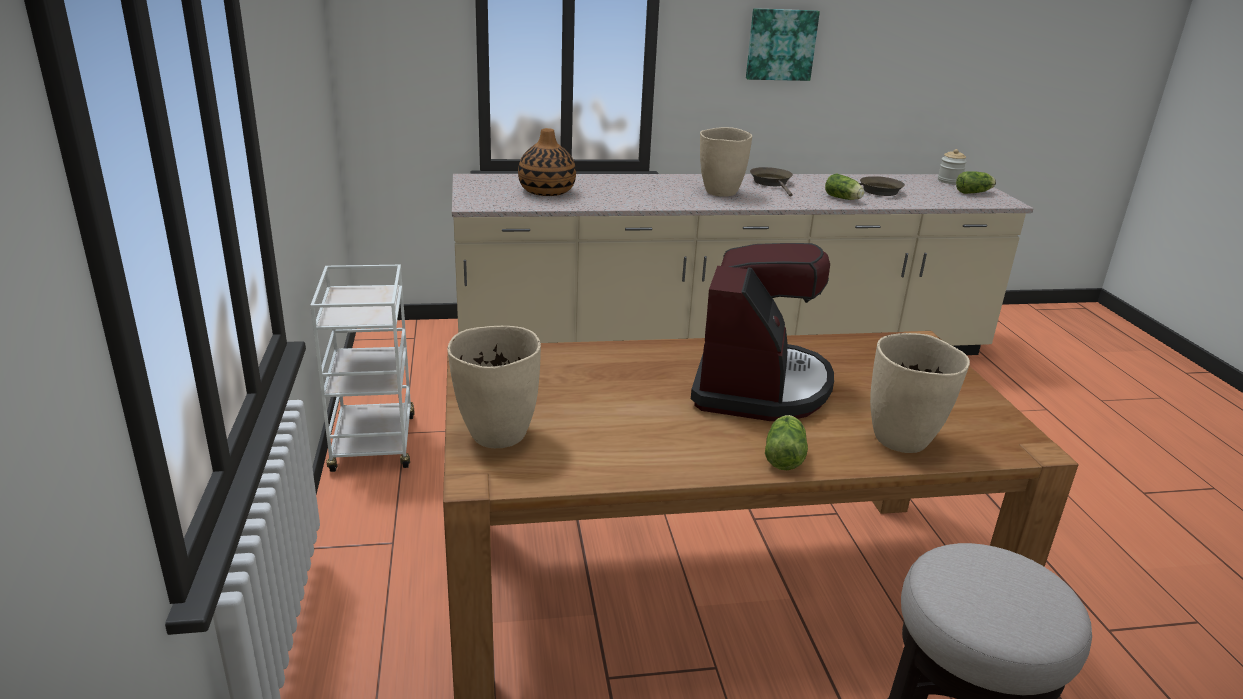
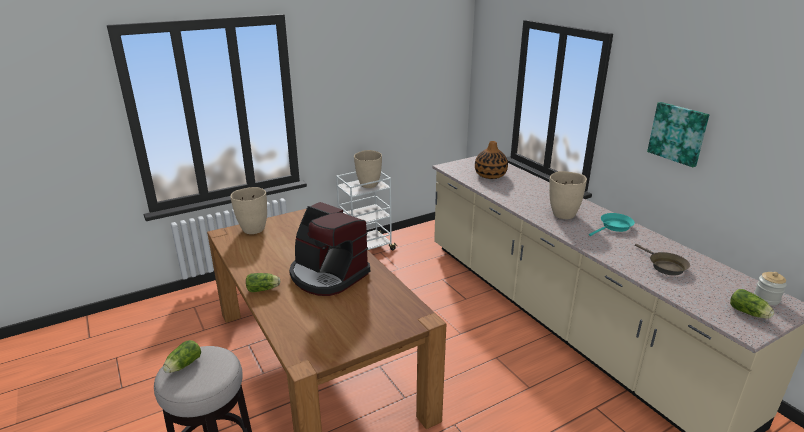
camera: 70 degrees right, 0 degrees up
(759, 386) = (327, 275): coffee machine -> coffee machine turned 45 degrees clockwise
(772, 183) = (614, 227): brown frying pan -> turquoise frying pan
(843, 199) = (619, 255): lettuce -> lettuce (182, 366)
(902, 440) = (293, 320): beige vase -> beige vase (369, 185)

